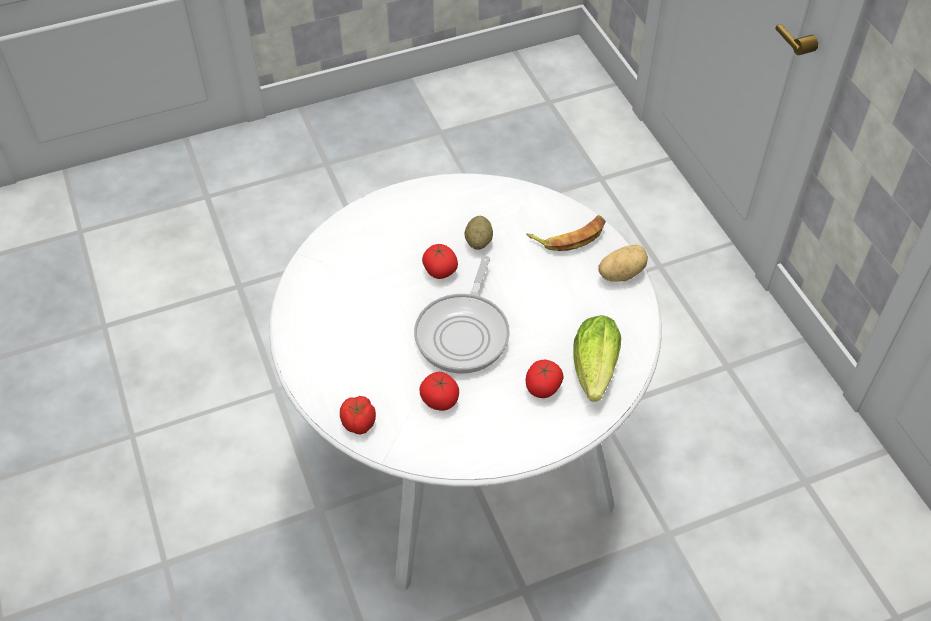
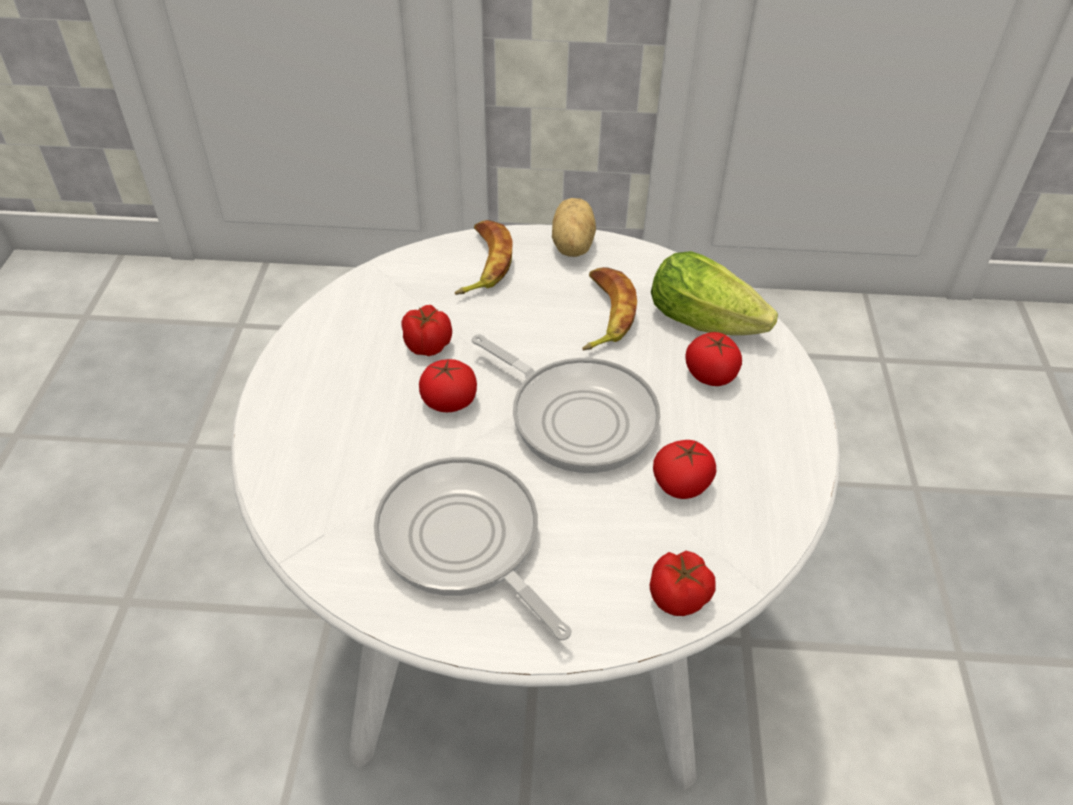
camera: 65 degrees left, 5 degrees down
(346, 318) = (464, 542): none -> frying pan
(478, 241) = (427, 345): potato -> tomato
(563, 314) = (603, 314): none -> banana

